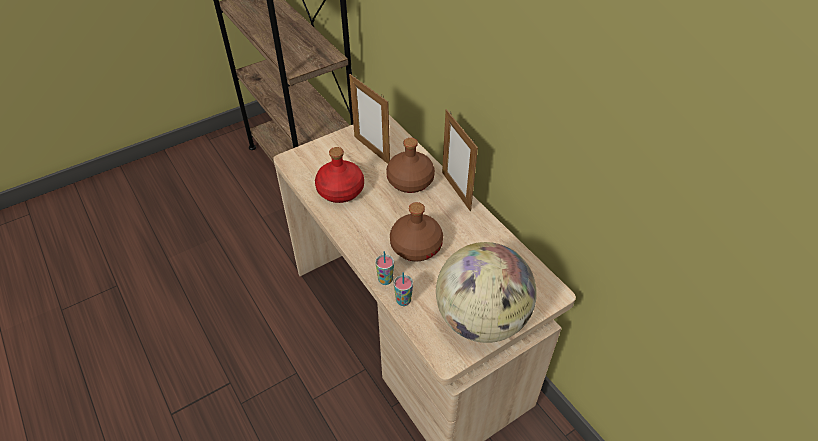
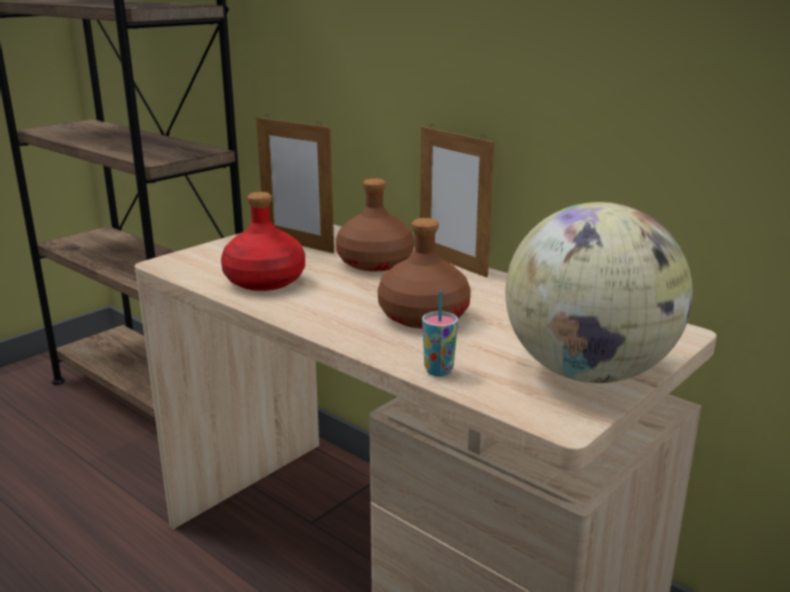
camera: 15 degrees left, 25 degrees down
(385, 280) = (392, 354): cup -> none

